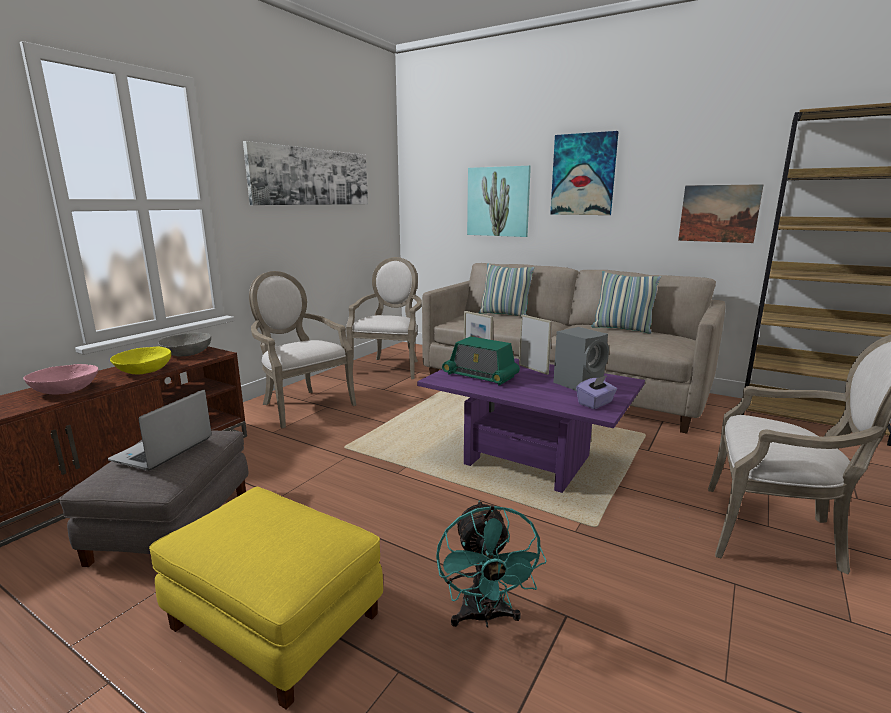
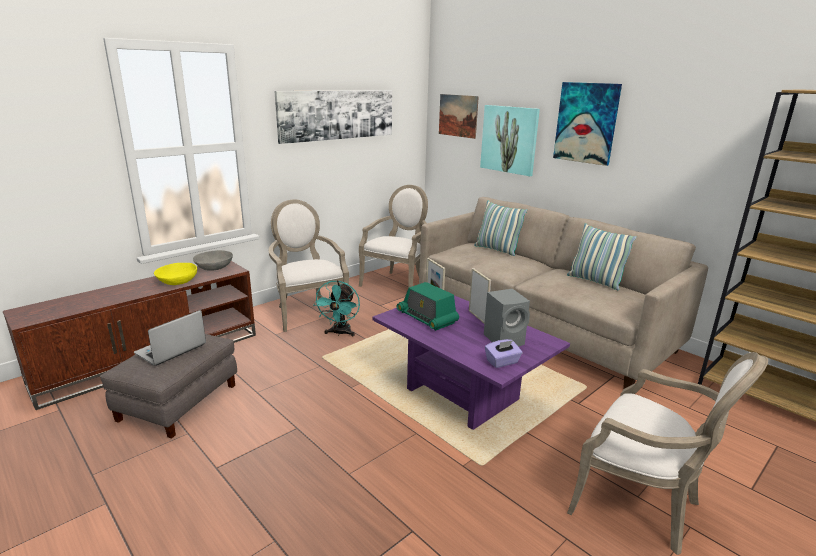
camera: 15 degrees right, 5 degrees up
(66, 390) = (121, 294): pink bowl -> none
(273, 622) = (213, 487): yellow ottoman -> none
(484, 617) = (352, 517): turquoise fan -> turquoise fan (340, 333)
(718, 213) = (711, 177): picture -> picture (458, 115)

